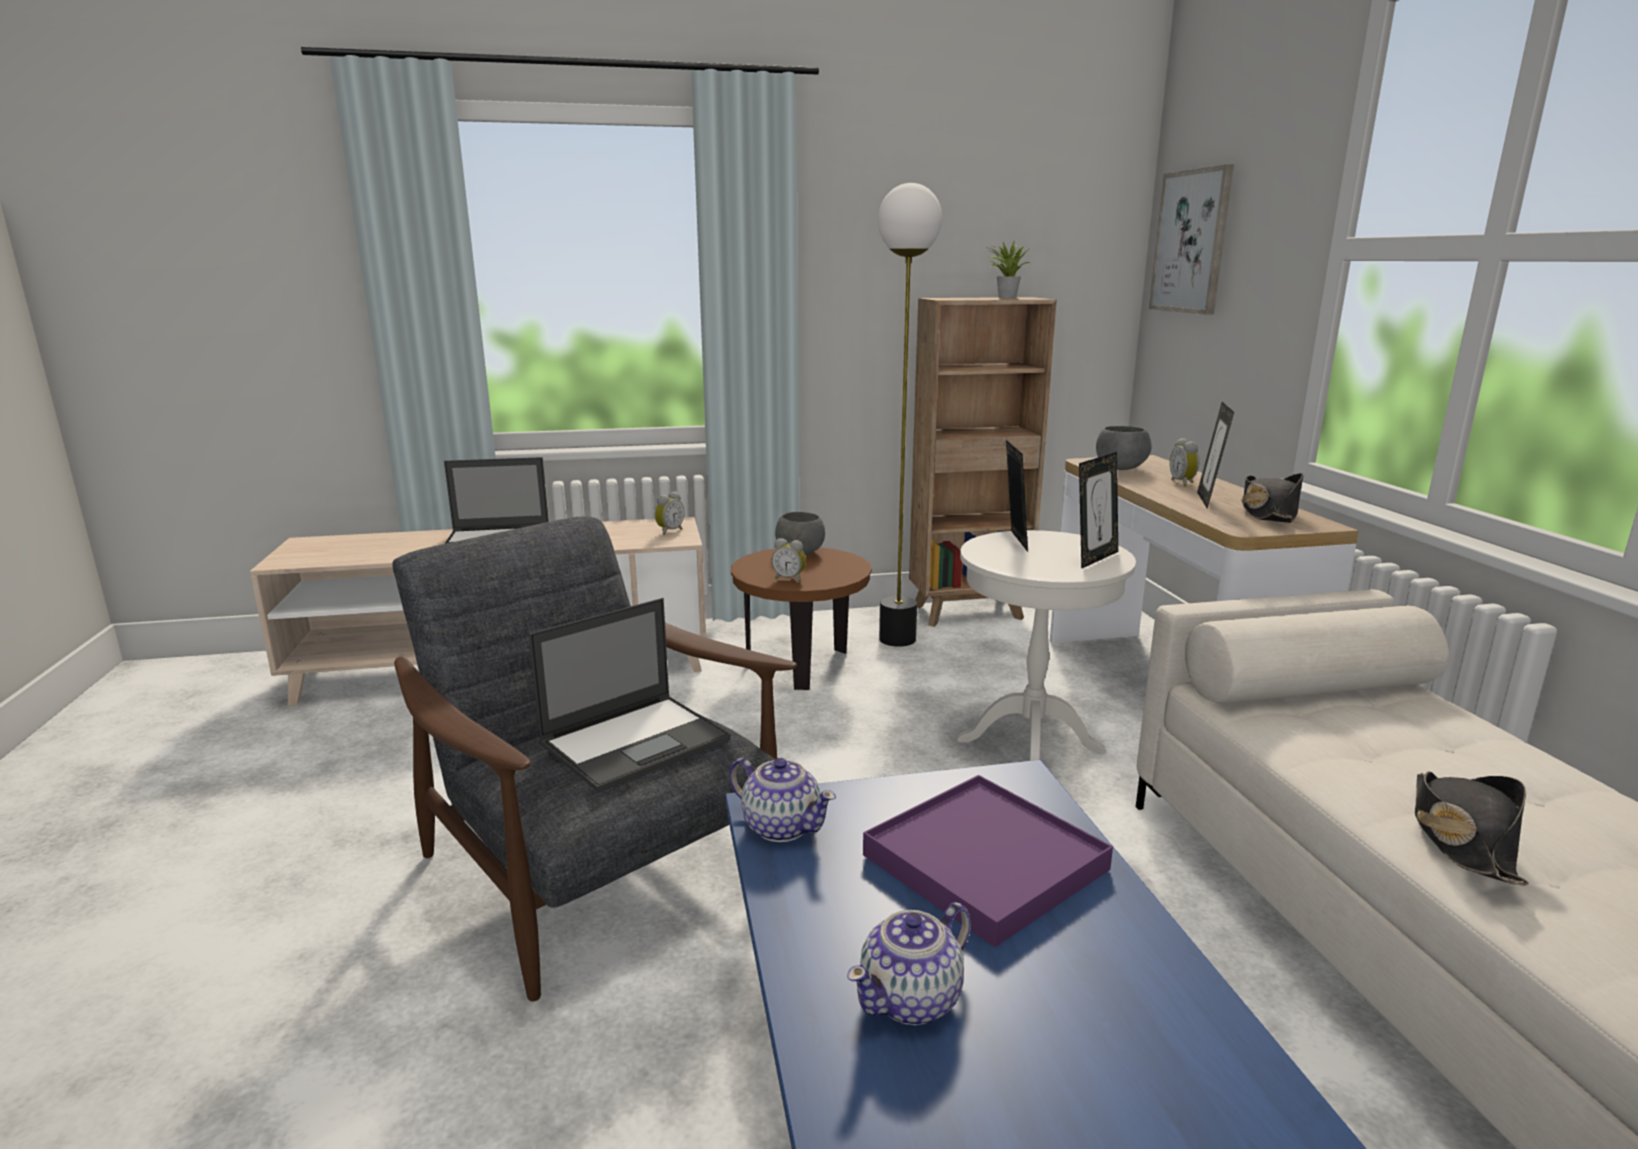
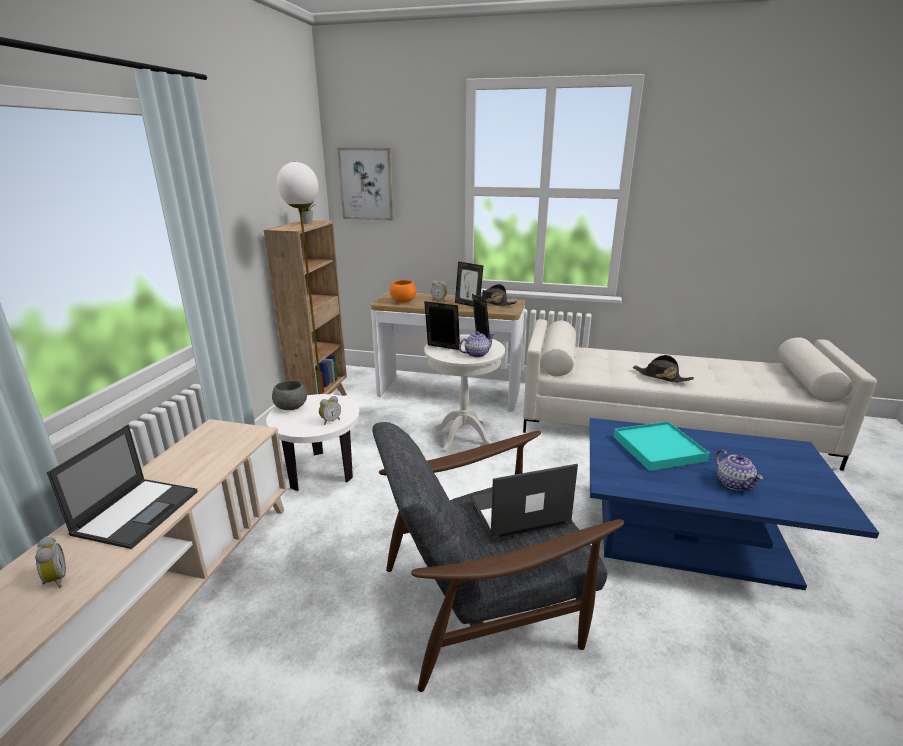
camera: 65 degrees left, 5 degrees up
(637, 741) = (517, 511): laptop -> laptop turned 90 degrees counterclockwise
(669, 531) = (230, 433): alarm clock -> alarm clock (55, 580)
(781, 826) = (623, 484): teapot -> teapot (476, 354)
(802, 665) = (320, 471): brown side table -> white side table
(985, 862) = (658, 448): purple tray -> turquoise tray
(1121, 469) = (403, 301): grey bowl -> orange bowl

